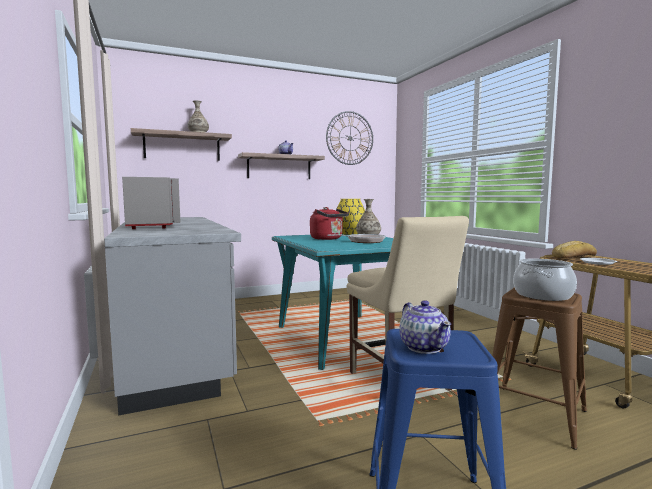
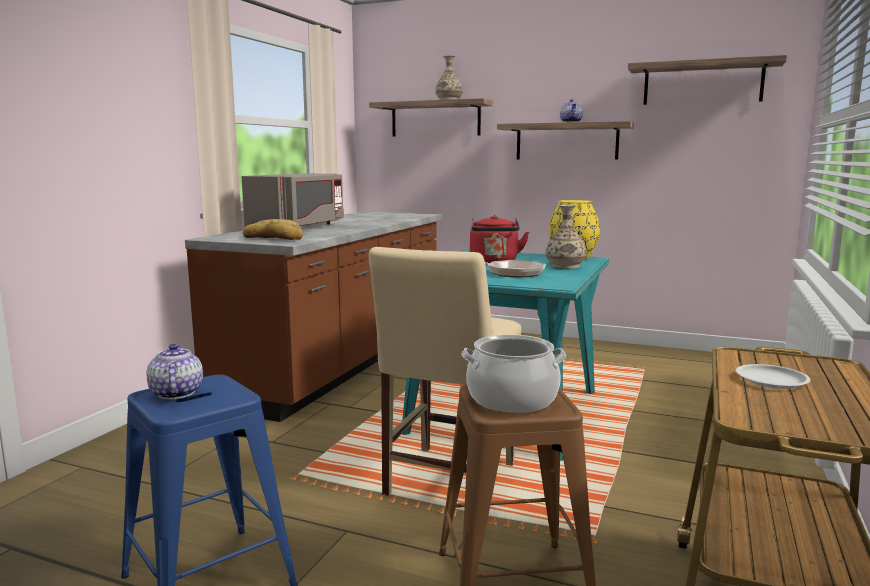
camera: 45 degrees right, 5 degrees up
(176, 344) = (341, 364): grey counter -> brown counter
(350, 138) = (702, 83): wall clock -> shelf
(424, 347) = (176, 393): teapot -> teapot turned 135 degrees clockwise
(572, 256) = (786, 360): bread -> bread (273, 238)

